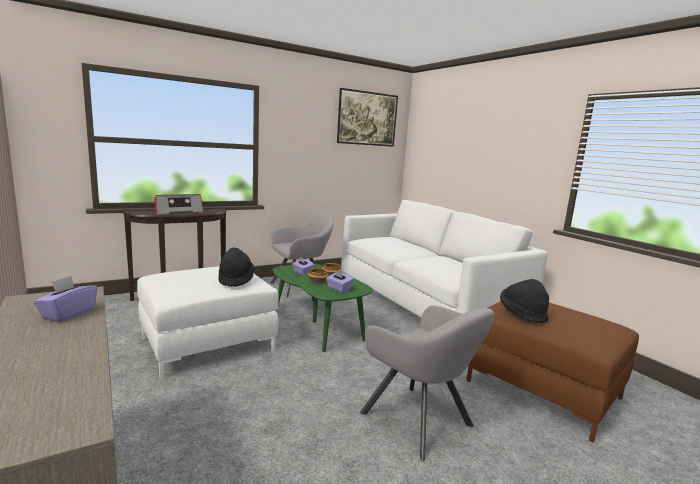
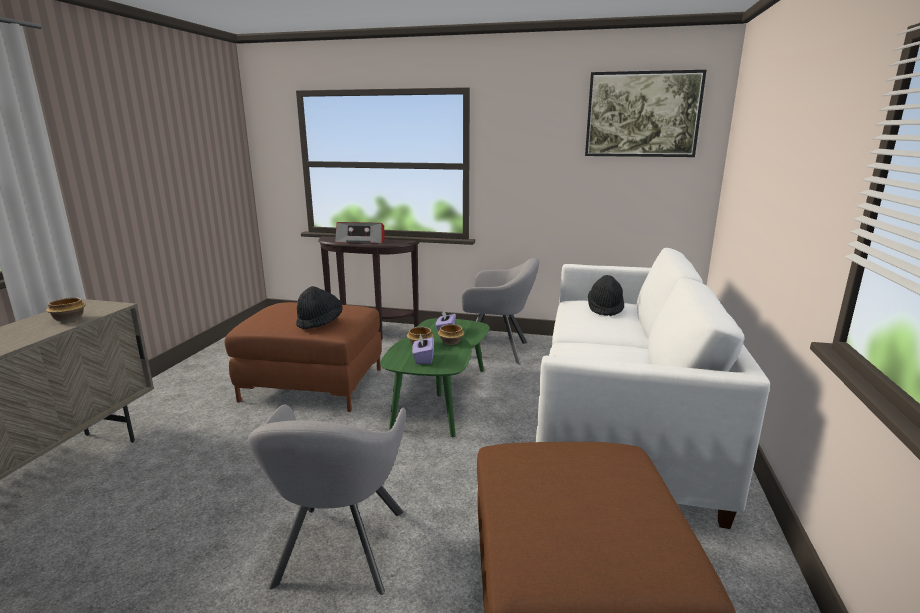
camera: 45 degrees right, 5 degrees up
(68, 313) = (68, 319): purple tissue box -> bowl
(208, 344) = (314, 384): white ottoman -> brown ottoman
(522, 314) = (530, 470): black hat -> black hat (605, 309)

